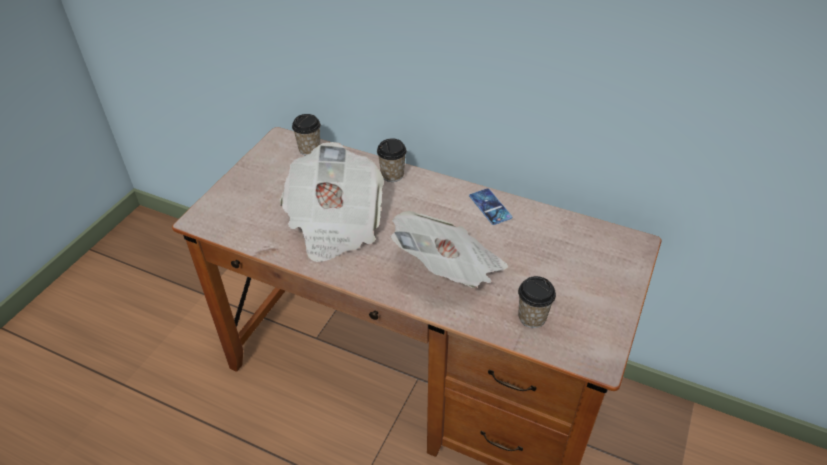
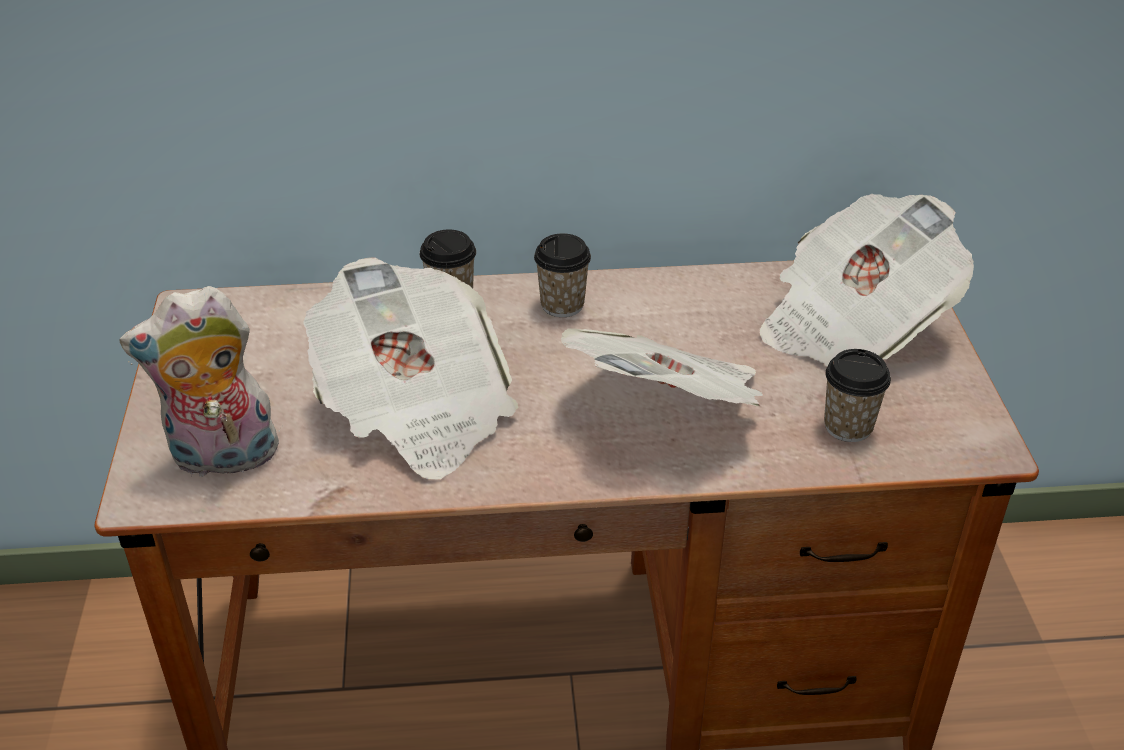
camera: 30 degrees left, 5 degrees down
(239, 215) = (222, 459): none -> plush toy
(309, 149) = (263, 308): cup -> cup (562, 305)
(490, 207) = (651, 295): phone -> none
(584, 262) = (852, 324): none -> newspaper

